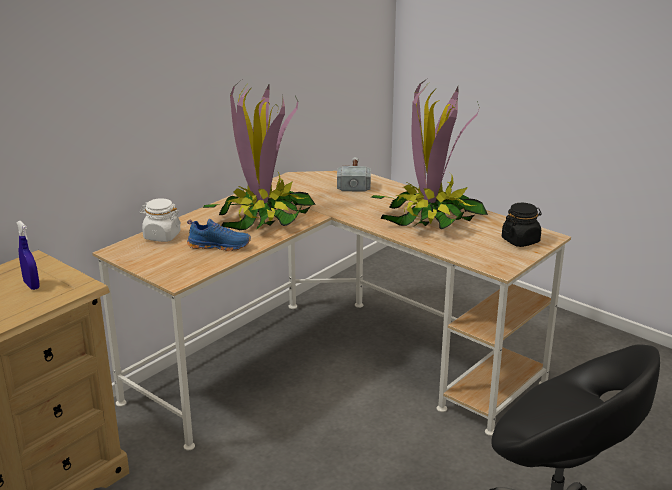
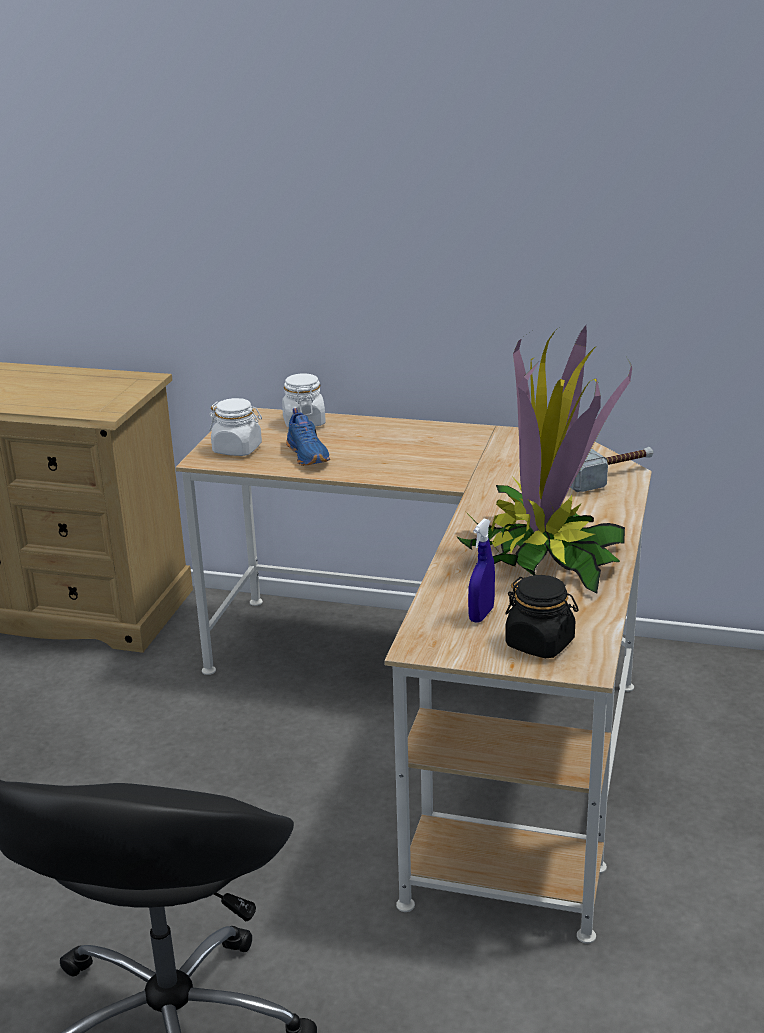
camera: 65 degrees right, 0 degrees up
(31, 285) = (92, 394): blue spray bottle -> blue spray bottle (481, 615)
(176, 266) = (237, 449): none -> white jar
(264, 217) = (413, 456): potted plant -> none

